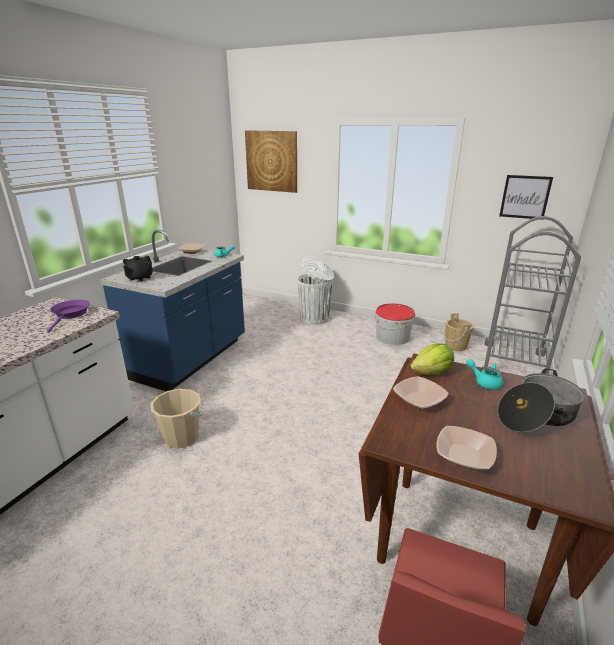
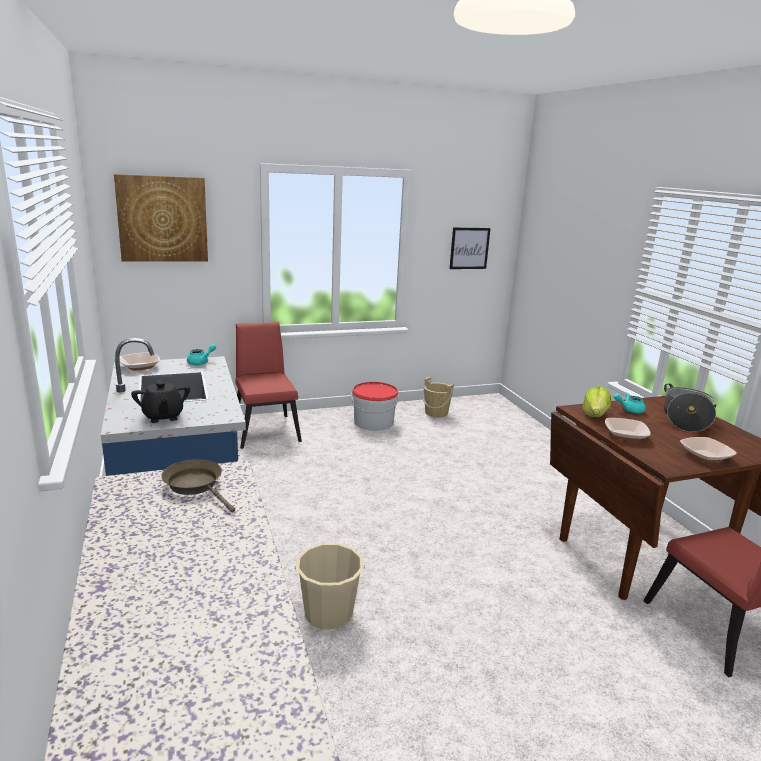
camera: 45 degrees left, 5 degrees down
(70, 315) = (196, 486): purple frying pan -> brown frying pan
(315, 318) = (265, 428): white trash can -> red chair
(513, 364) = (496, 414): grey cart -> none

